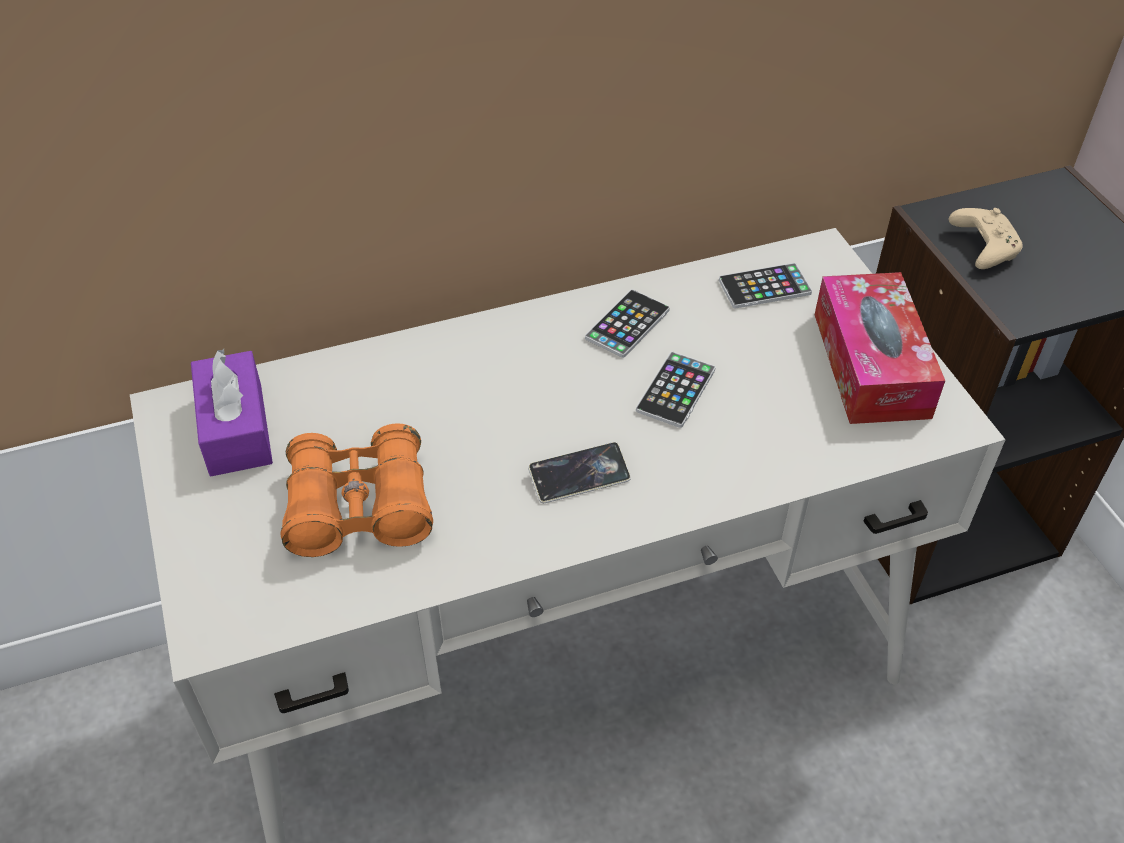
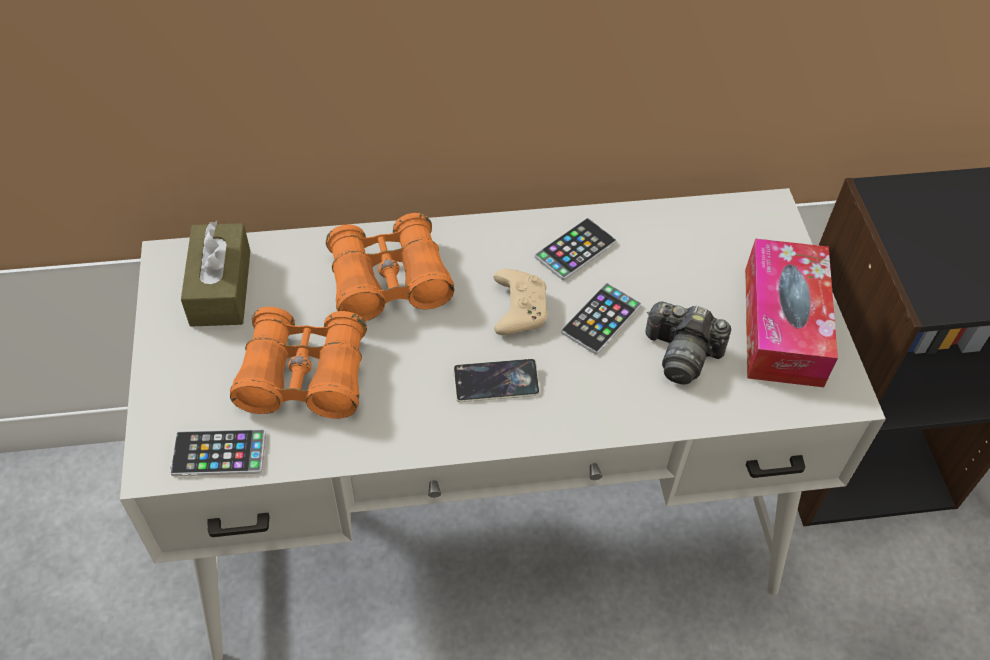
camera: 10 degrees right, 5 degrees up
(236, 429) = (221, 288): purple tissue box -> brown tissue box
(429, 391) = (389, 282): none -> orange binoculars
(764, 287) = (707, 235): phone -> phone (219, 453)
(773, 411) = (681, 354): none -> camera
(982, 246) = (917, 231): beige game controller -> beige game controller (518, 309)

